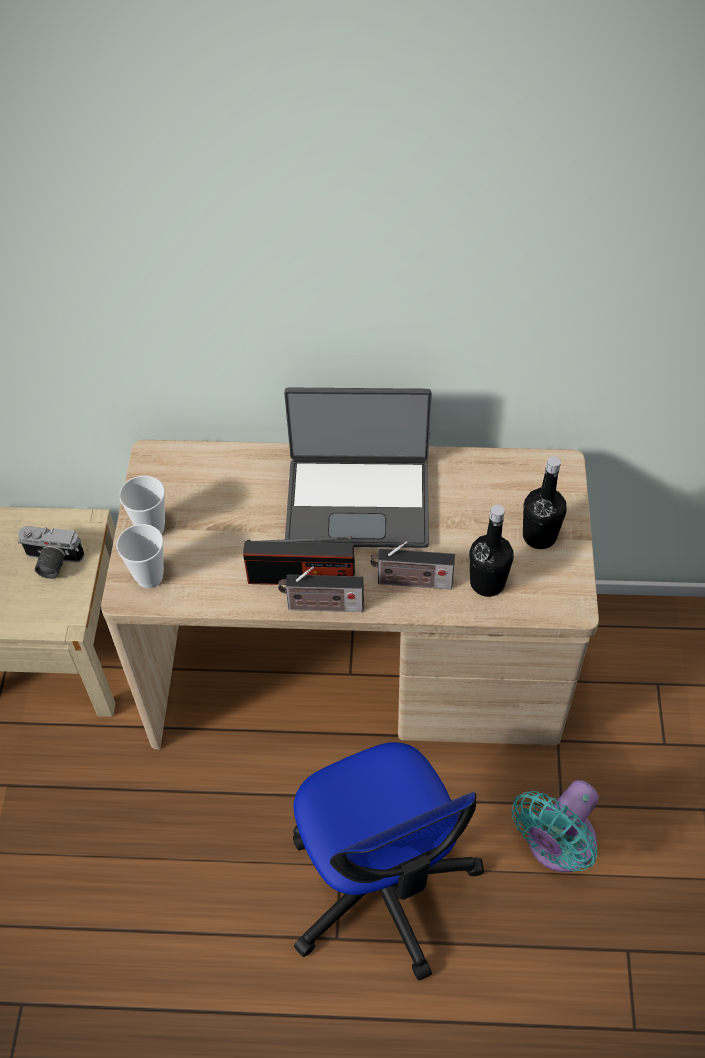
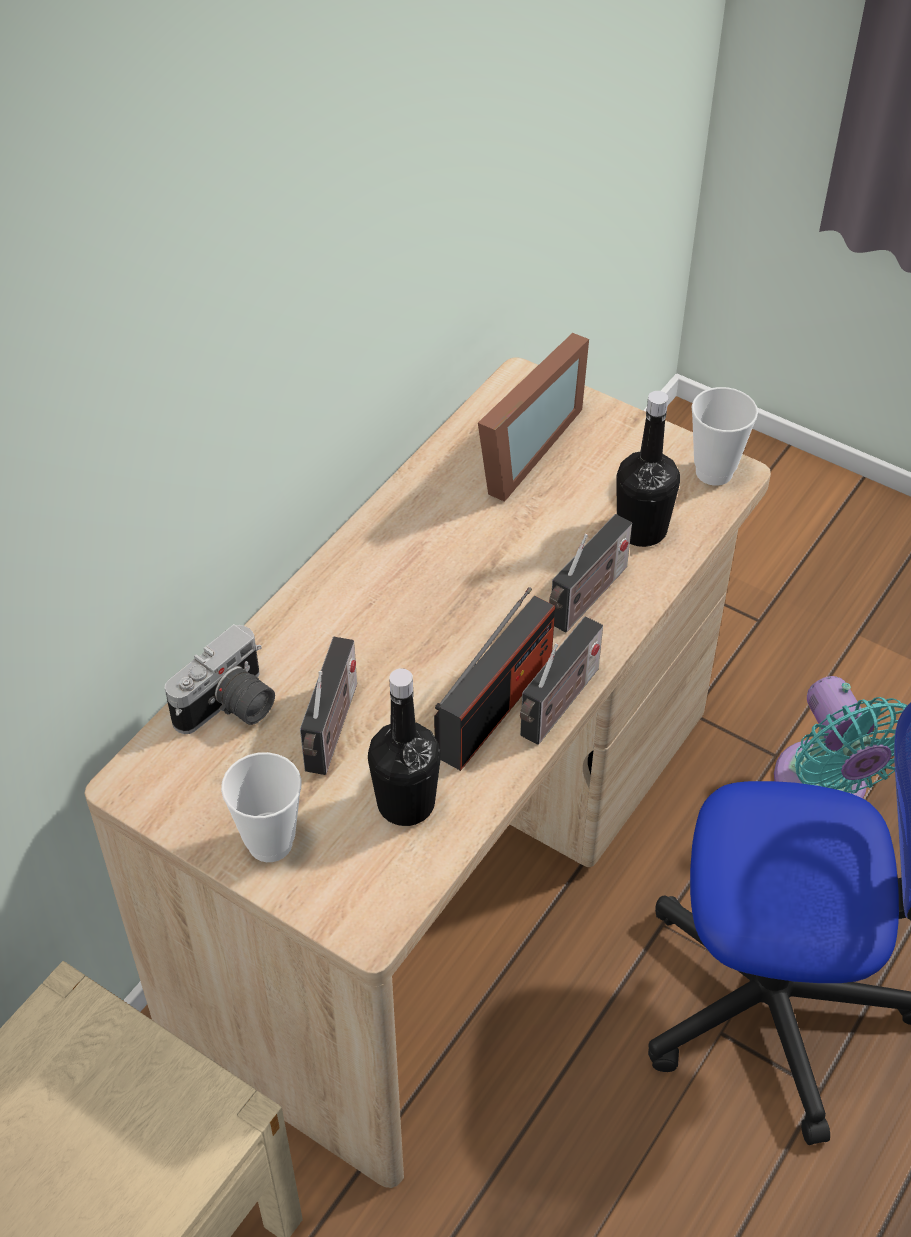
camera: 60 degrees left, 5 degrees down
(51, 562) = (97, 1088): camera -> camera (230, 708)
(149, 577) = (358, 883): cup -> cup (714, 472)
(236, 516) = (331, 732): none -> radio
(358, 501) = (416, 590): laptop -> none
(503, 492) = (517, 450): none -> picture frame
(539, 536) = (608, 452): black bottle -> black bottle (406, 803)

